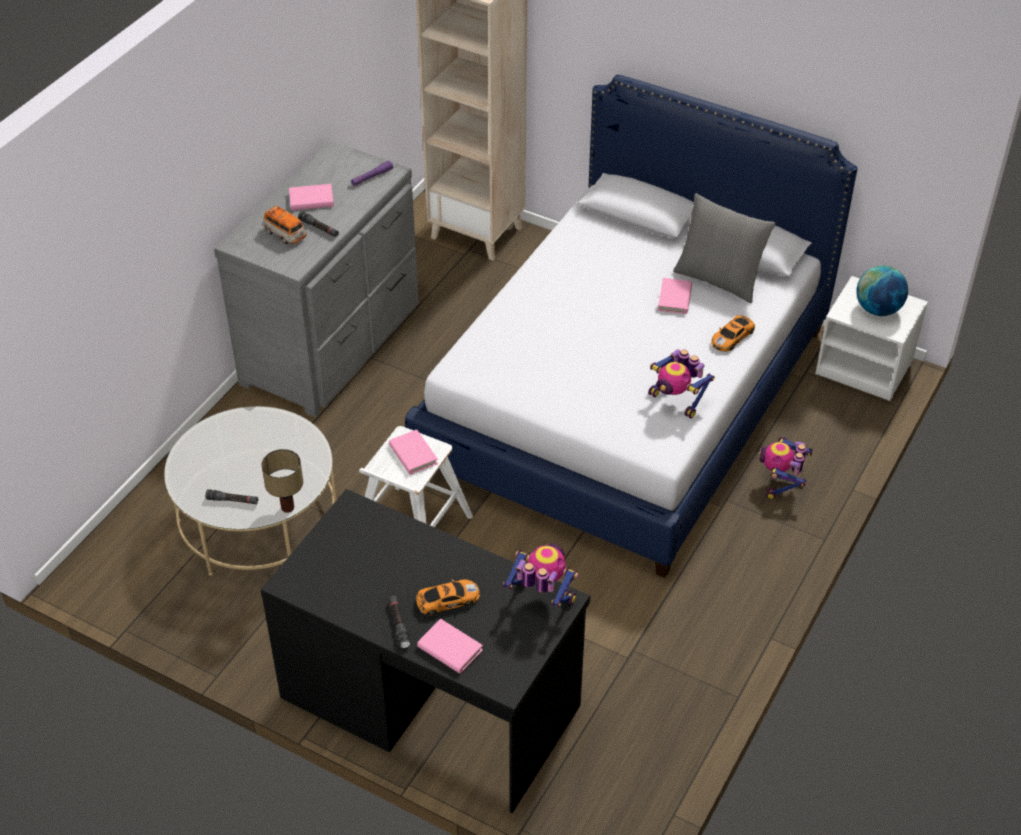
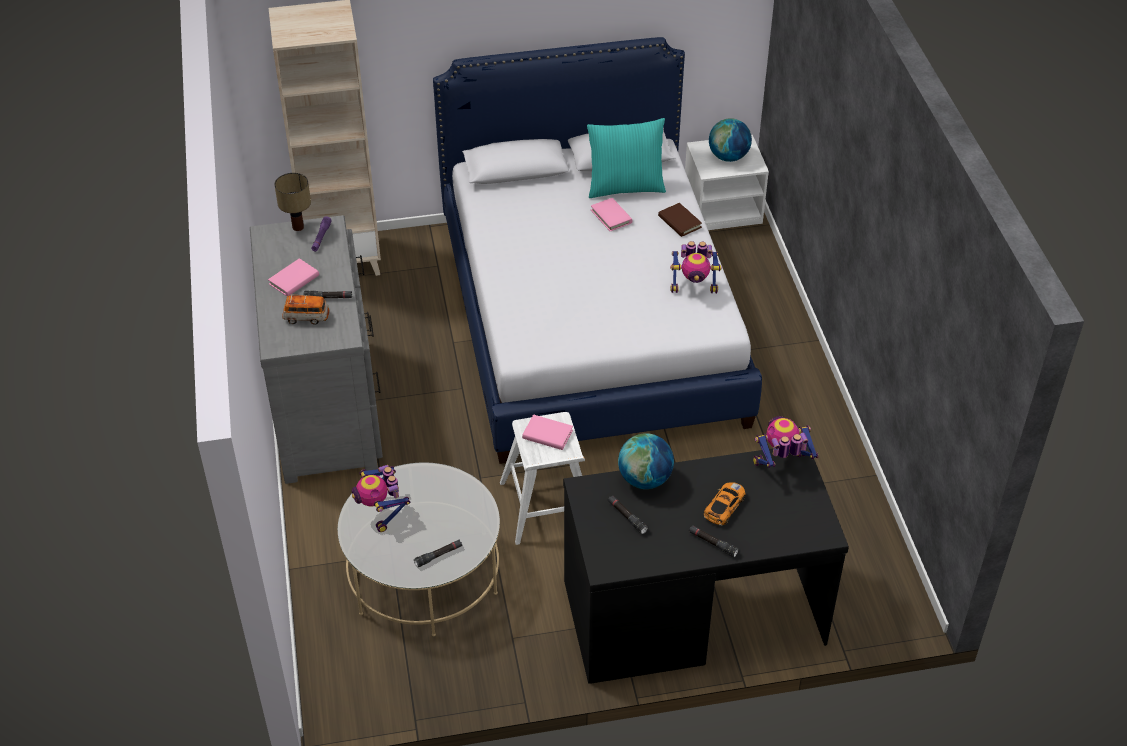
camera: 40 degrees left, 0 degrees up
(288, 507) = (486, 533): table lamp -> table lamp (298, 227)
(356, 554) = (627, 517): none -> black flashlight
(409, 532) = (645, 479): none -> globe
(450, 649) = (764, 536): pink book -> none
(719, 279) = (625, 187): grey pillow -> turquoise pillow
(733, 336) = (679, 222): toy car -> brown book
(781, 483) = (754, 319): toy robot -> toy robot (381, 511)

